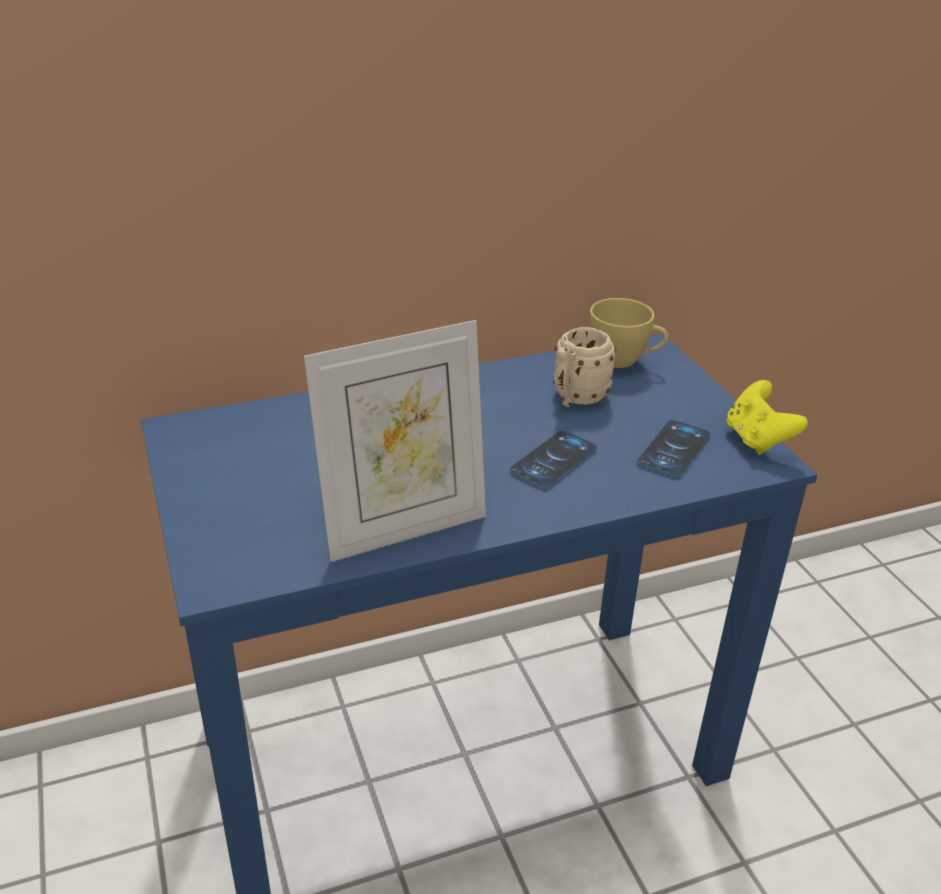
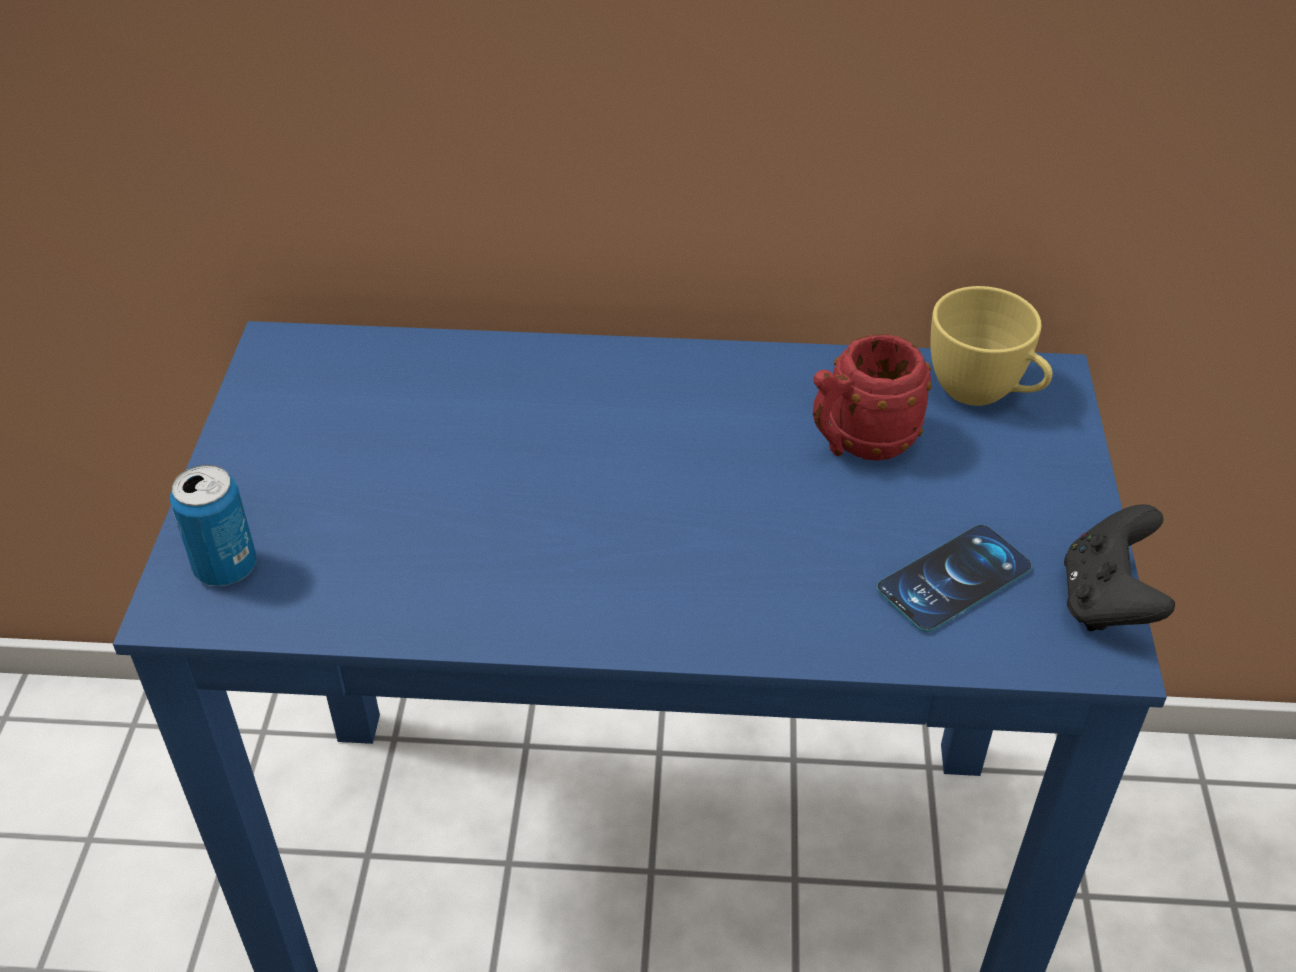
camera: 25 degrees right, 10 degrees up
(229, 554) = (226, 567): none -> can
(403, 528) = (467, 596): picture frame -> none
(554, 460) = (752, 544): phone -> none
(575, 398) = (859, 443): beige mug -> red mug
(757, 439) = (1106, 601): yellow game controller -> black game controller

